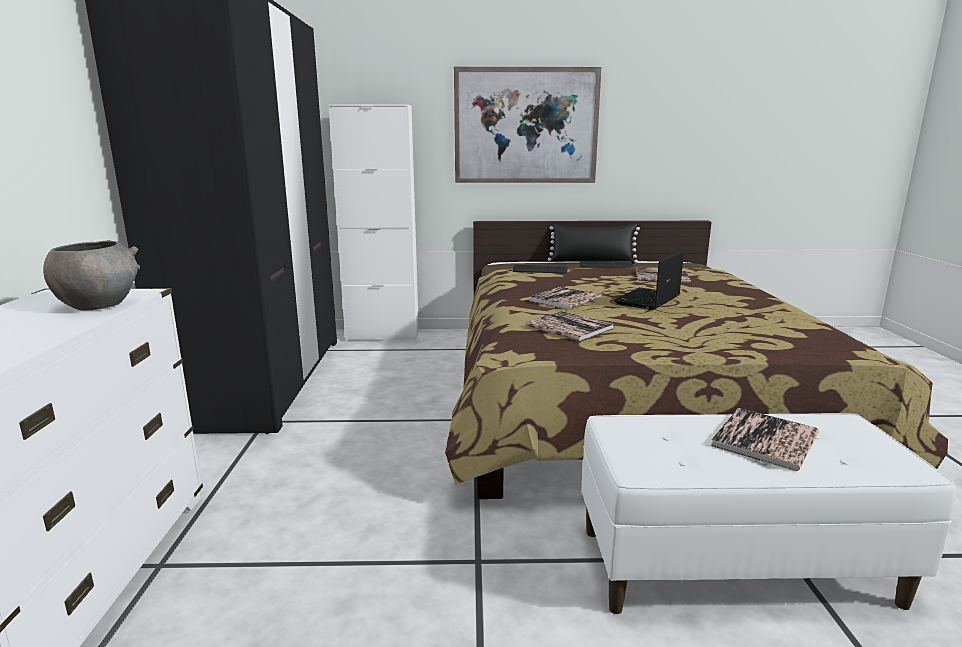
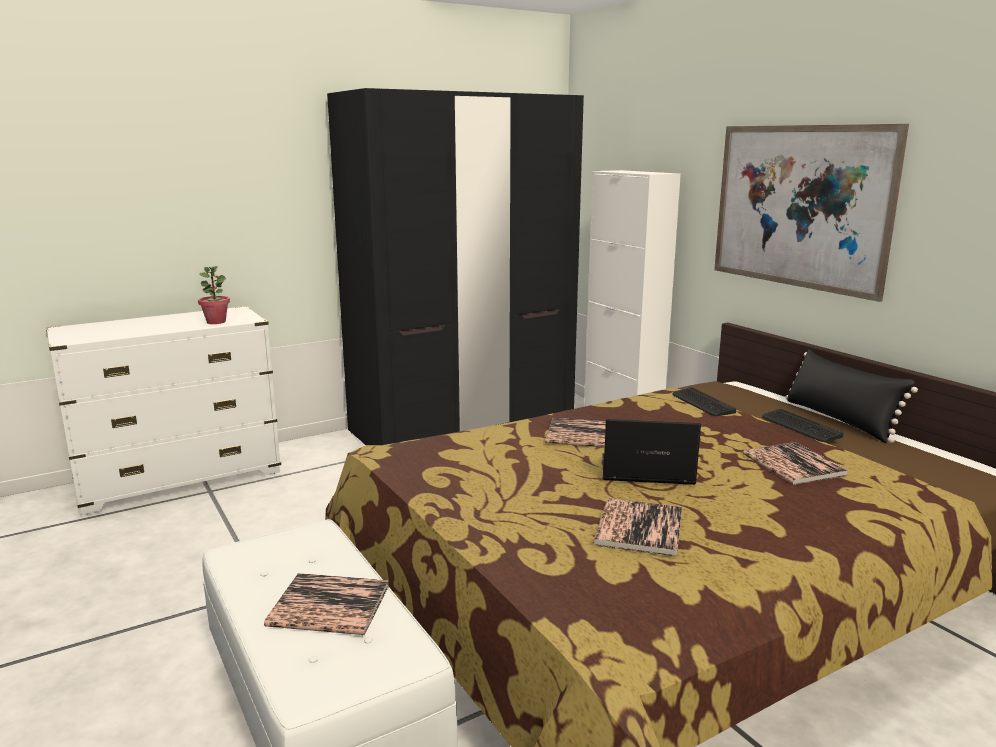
camera: 60 degrees right, 0 degrees up
(99, 305) = (216, 322): grey bowl -> potted plant
(569, 327) = (480, 454): book -> book (639, 528)

